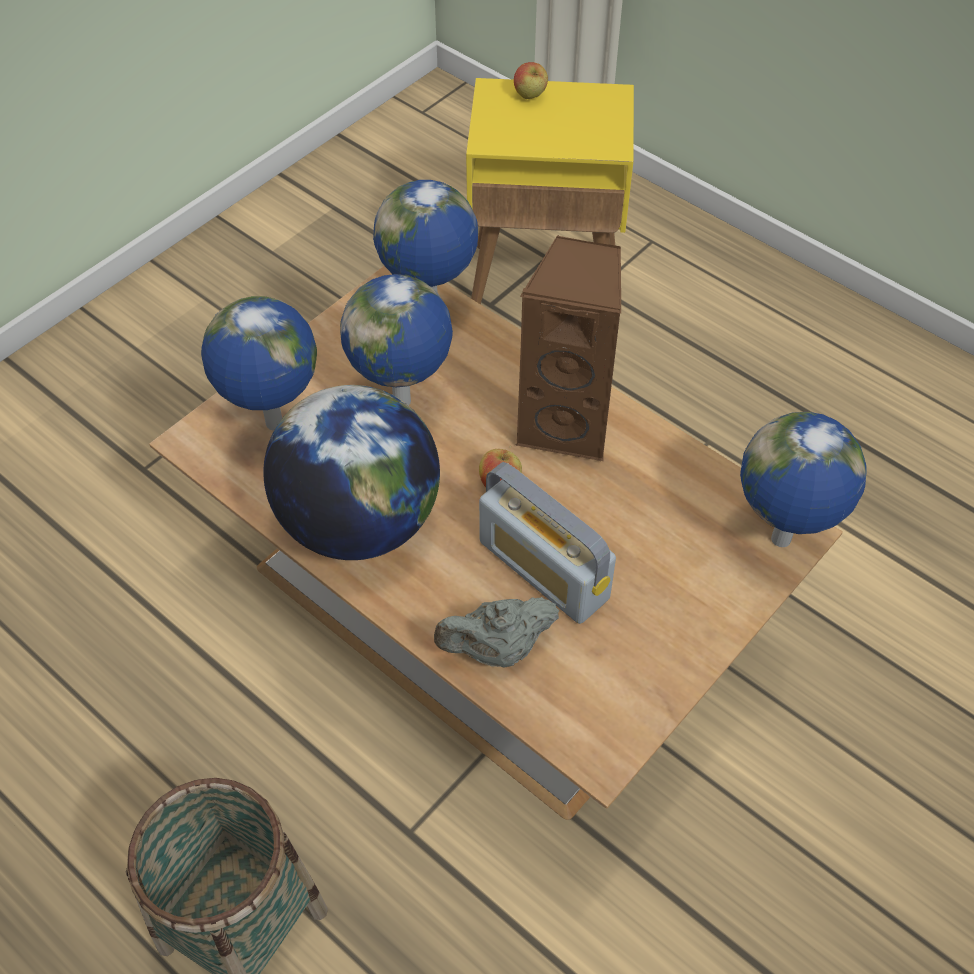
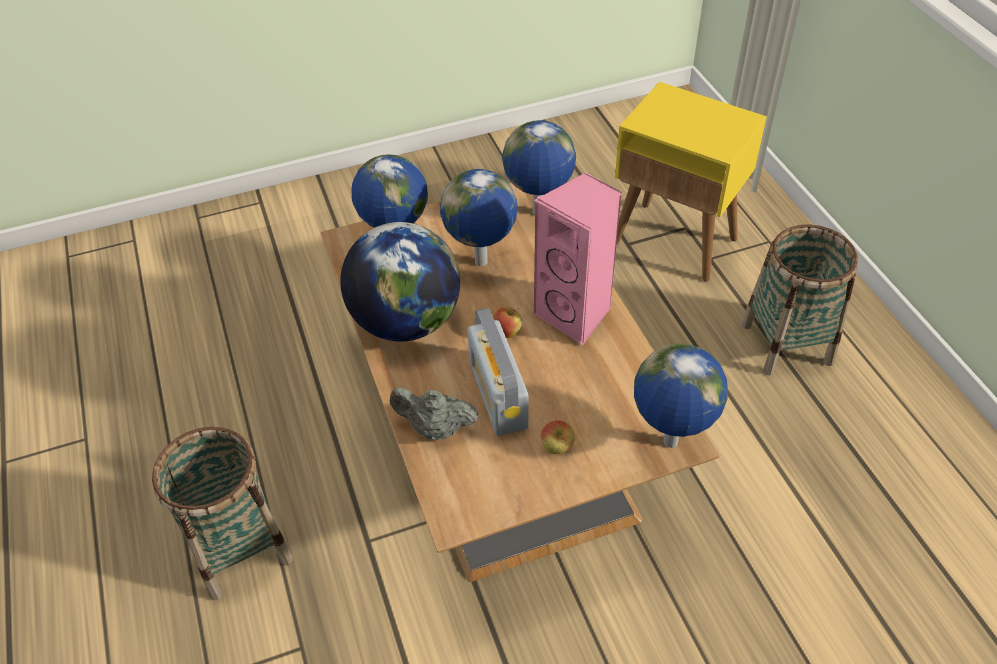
camera: 30 degrees right, 5 degrees down
(530, 96) = (687, 103): apple -> apple (557, 448)
(568, 425) = (576, 314): brown speaker -> pink speaker
(745, 360) = (787, 343): none -> basket

